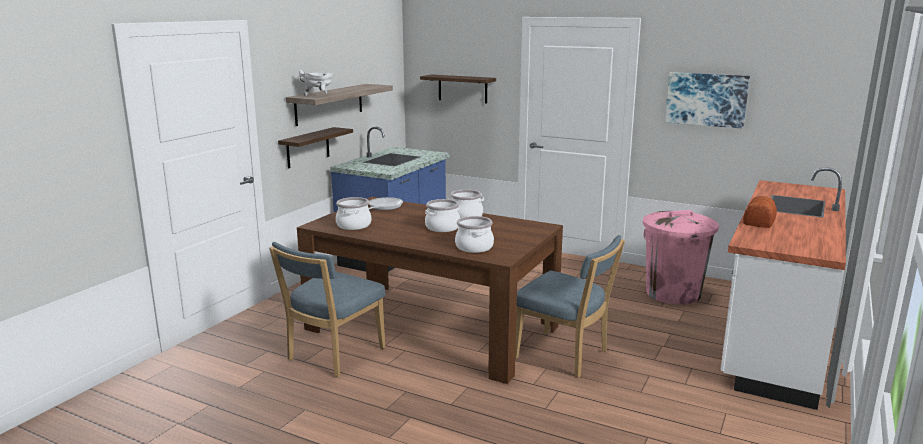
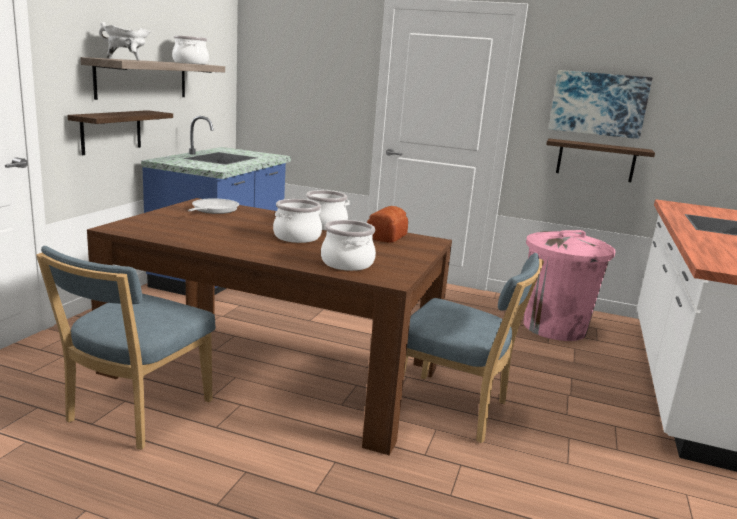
camera: 10 degrees left, 0 degrees up
(353, 225) = (171, 230): cooking pot -> cooking pot (190, 63)
(462, 88) = (308, 82): shelf -> shelf (596, 160)
(758, 222) = (701, 241): bread -> bread (385, 236)

